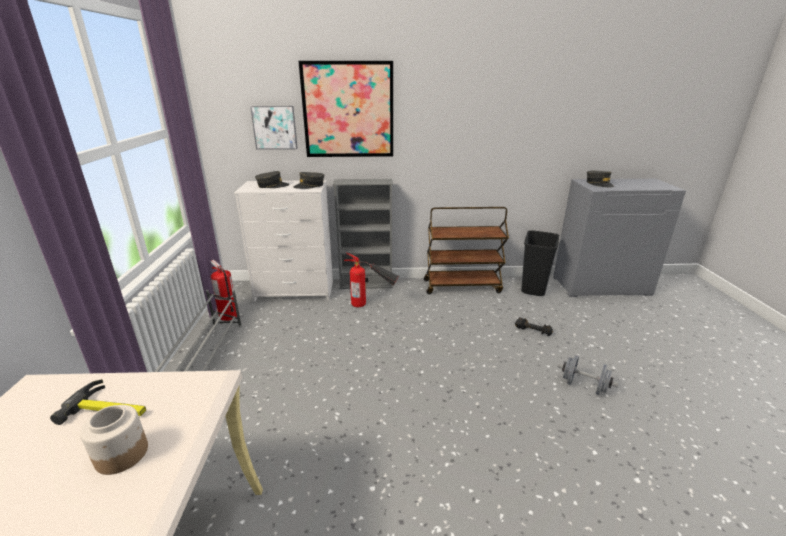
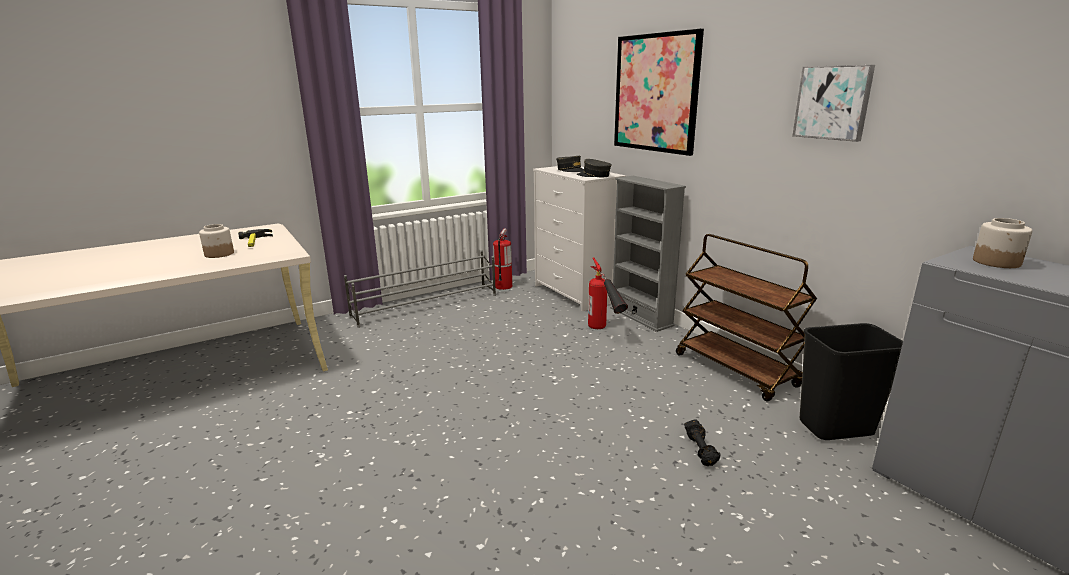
camera: 60 degrees right, 5 degrees down
(275, 127) = (597, 110): picture -> picture (833, 102)
(584, 386) = (613, 520): grey dumbbell -> none
(599, 184) = (997, 262): grey cap -> jar

